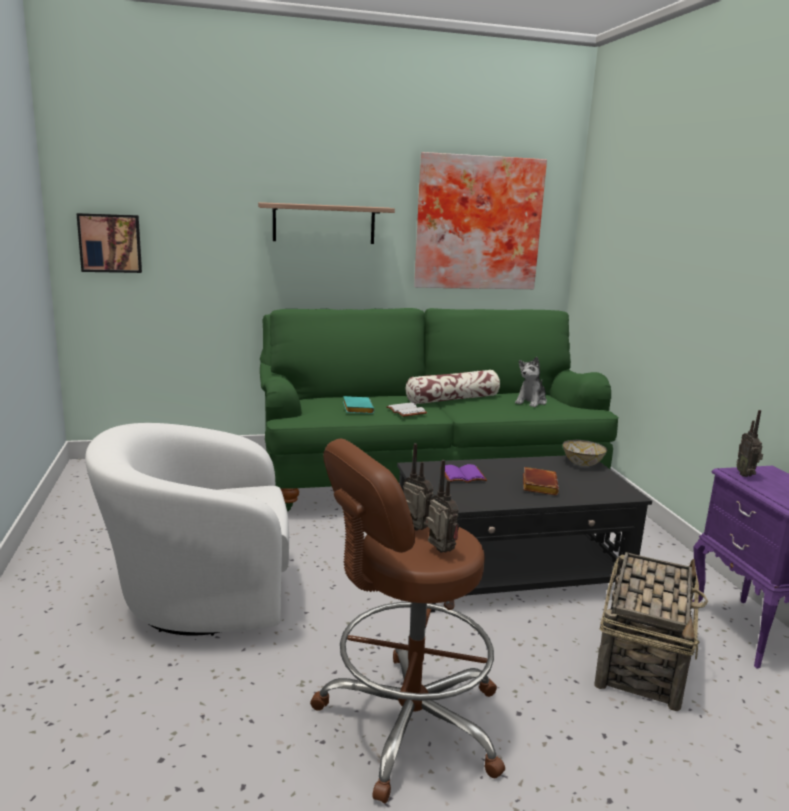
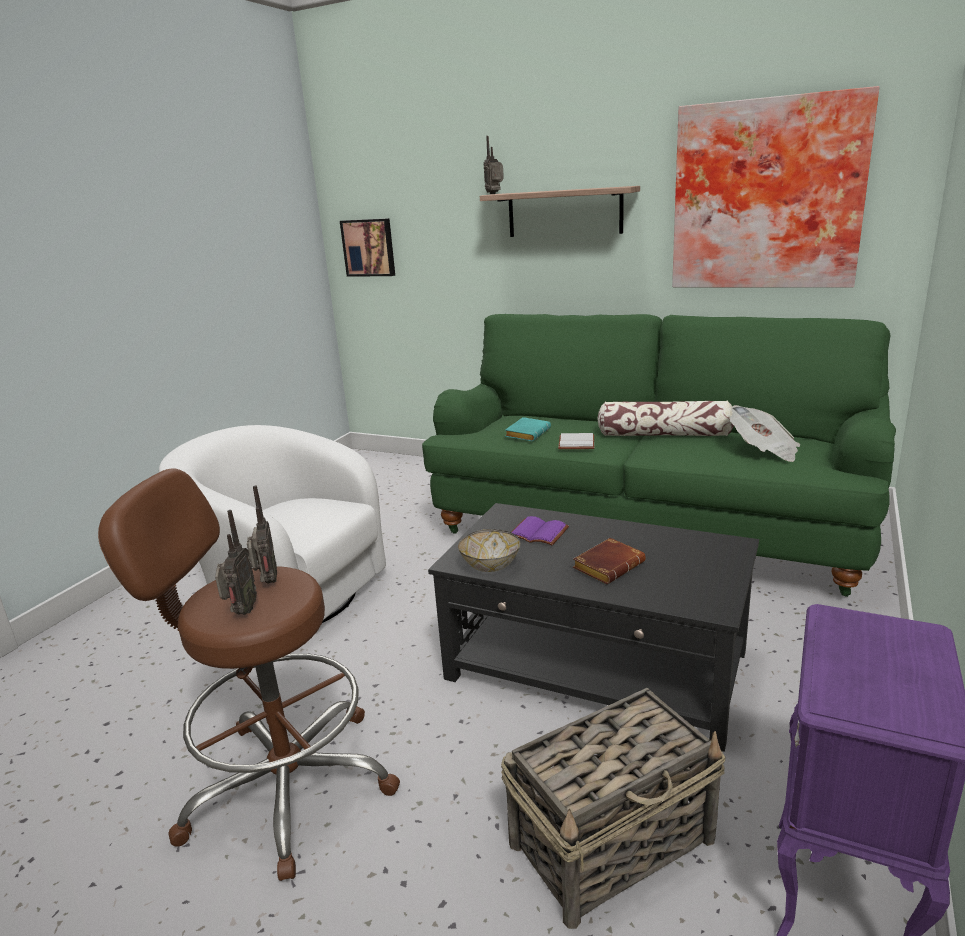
camera: 40 degrees right, 5 degrees up
(531, 402) = (764, 451): plush toy -> newspaper
(582, 463) = (723, 549): bowl -> bowl (491, 566)
(746, 475) = (847, 628): radio -> radio (495, 194)

